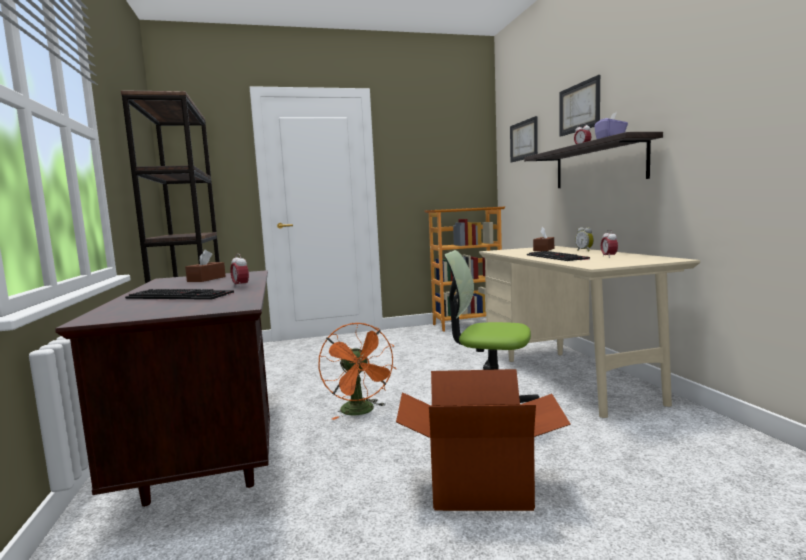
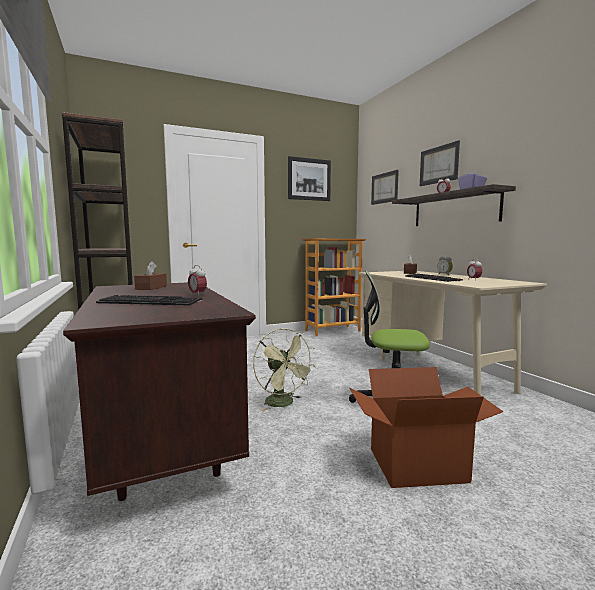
camera: 10 degrees left, 0 degrees up
(361, 412) = (283, 404): orange fan -> green fan
(430, 136) = (309, 179): none -> picture

